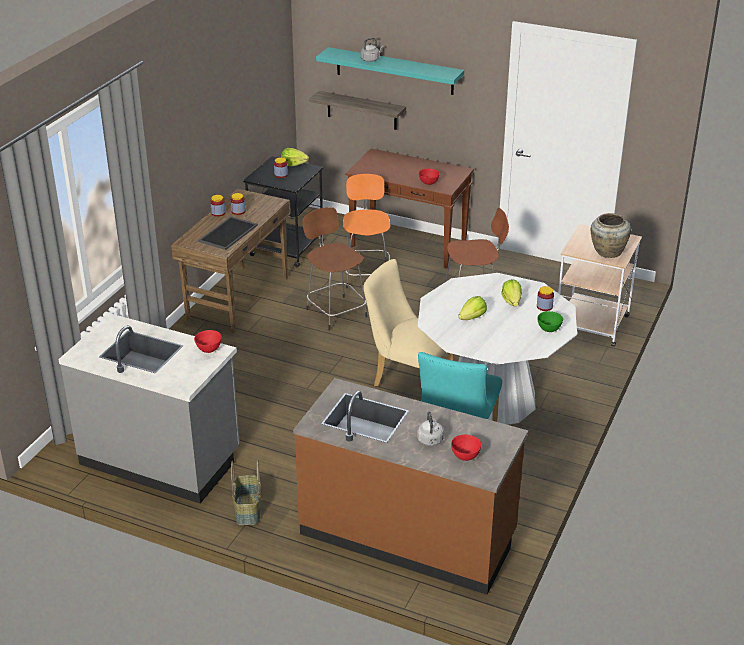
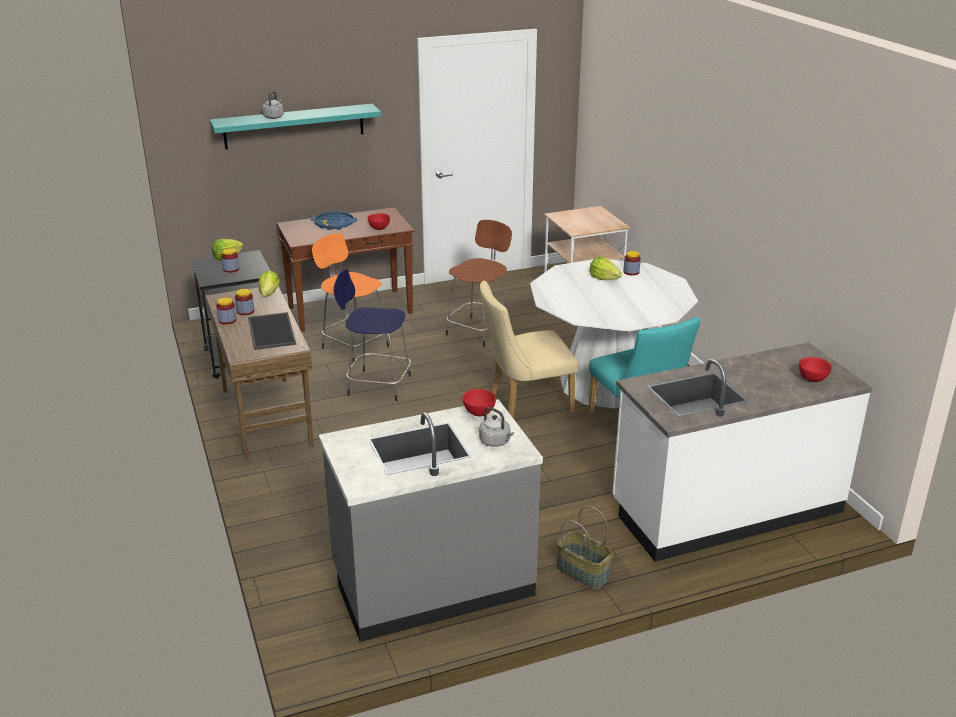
camera: 45 degrees left, 5 degrees down
(335, 312) = (377, 385): brown stool -> blue stool
(362, 110) = (259, 183): shelf -> none
(405, 166) = (334, 224): none -> blue tray
(408, 535) = (725, 508): brown counter -> white counter
(430, 441) = (772, 383): grey kettle -> grey kettle (496, 442)
(472, 317) = (600, 300): lettuce -> lettuce (269, 294)
(548, 329) = (664, 284): green bowl -> none
(607, 252) = (600, 223): beige vase -> none

